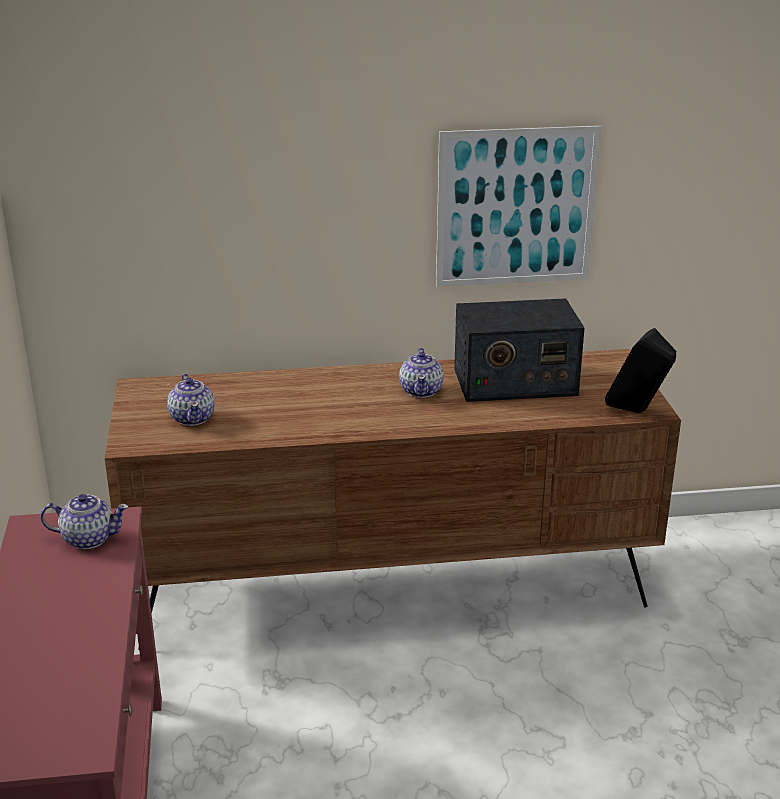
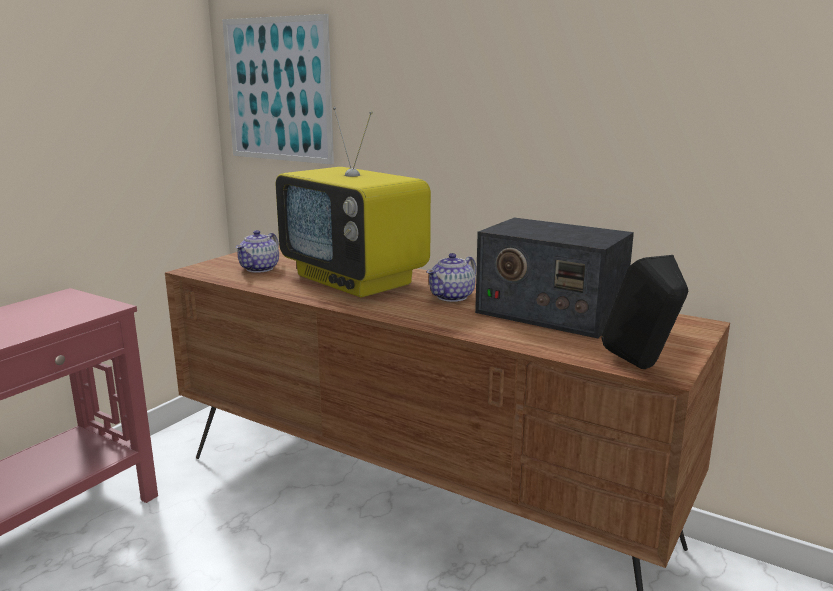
camera: 40 degrees right, 10 degrees down
(88, 538) = (69, 310): teapot -> none
(310, 400) = (355, 280): none -> television
(516, 207) = (600, 124): picture -> picture (277, 90)

